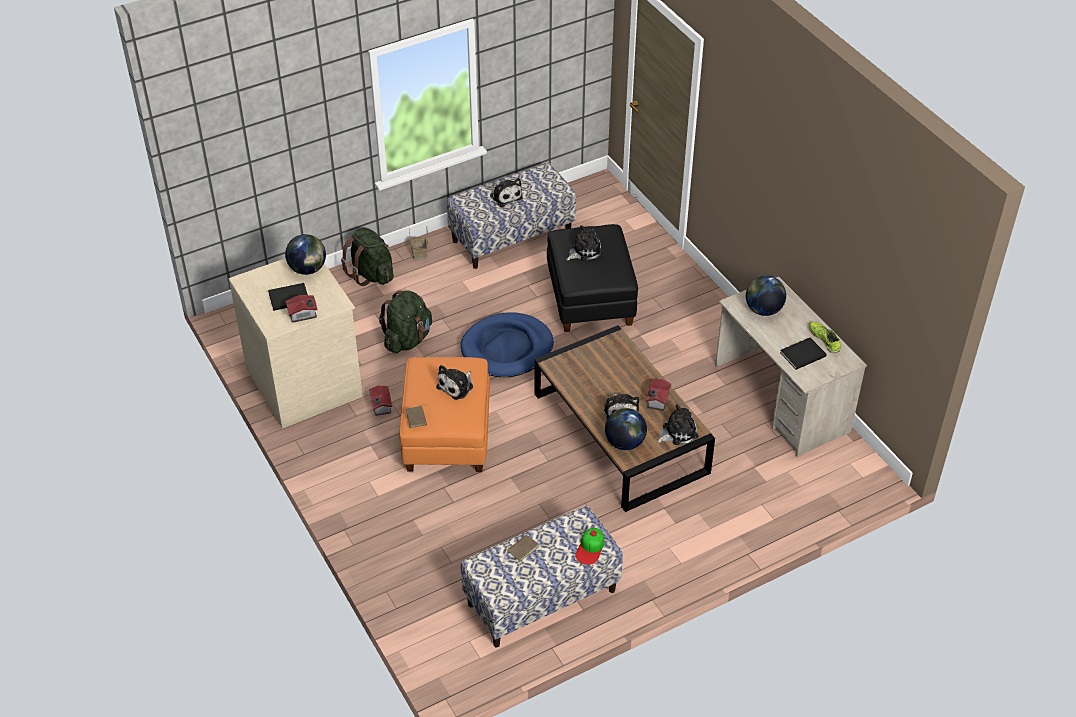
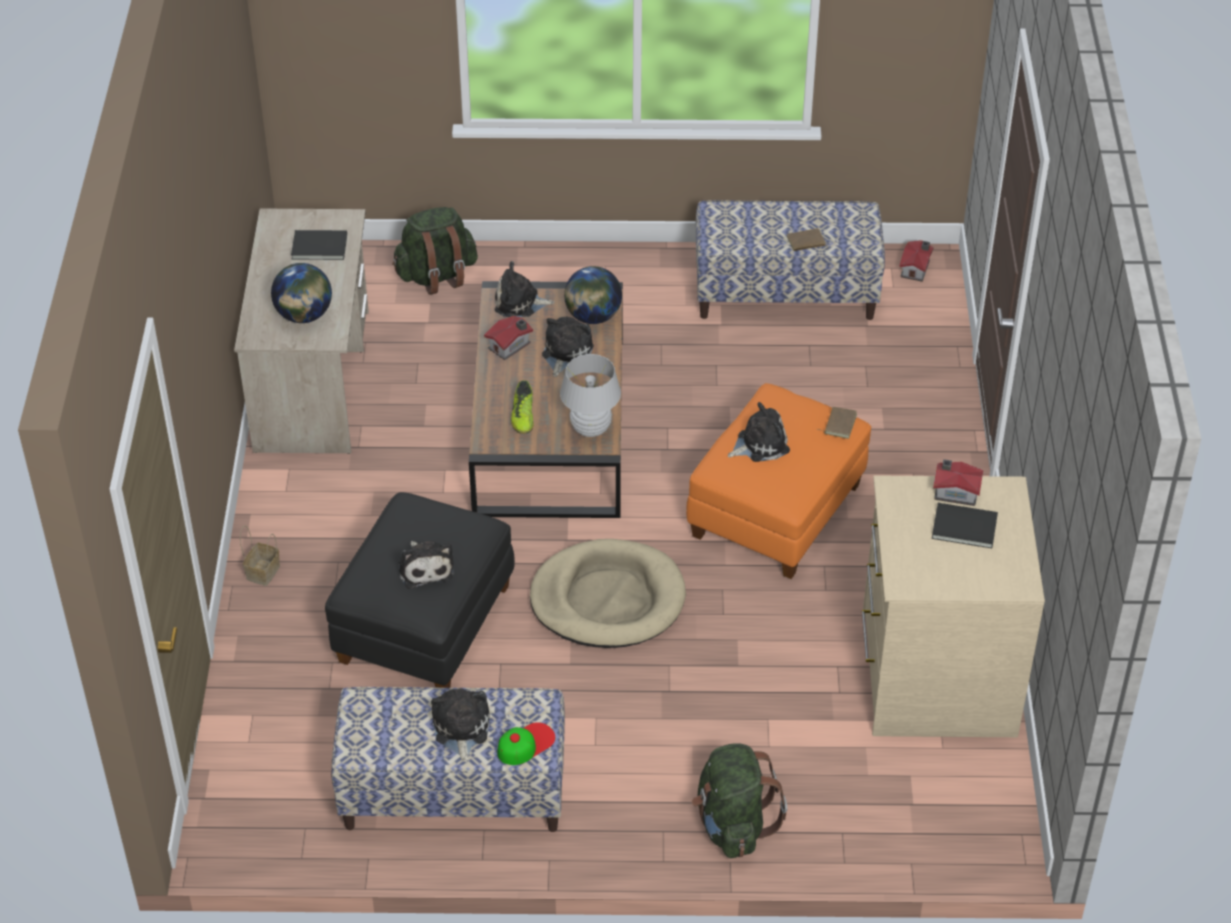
camera: 150 degrees left, 0 degrees up
(308, 269) = (912, 564): globe -> none
(380, 407) = (844, 589): toy house -> toy house (916, 269)
(408, 339) = (744, 677): green backpack -> green backpack (437, 276)
(420, 254) = (627, 829): basket -> basket (263, 571)
(507, 348) = (608, 599): blue dog bed -> beige dog bed
(566, 370) = (590, 428): none -> white table lamp
(584, 250) = (425, 568): plush toy -> plush toy turned 105 degrees counterclockwise
(590, 548) = (731, 215): cap -> cap (525, 744)
(824, 339) = (273, 252): shoe -> shoe (523, 416)

